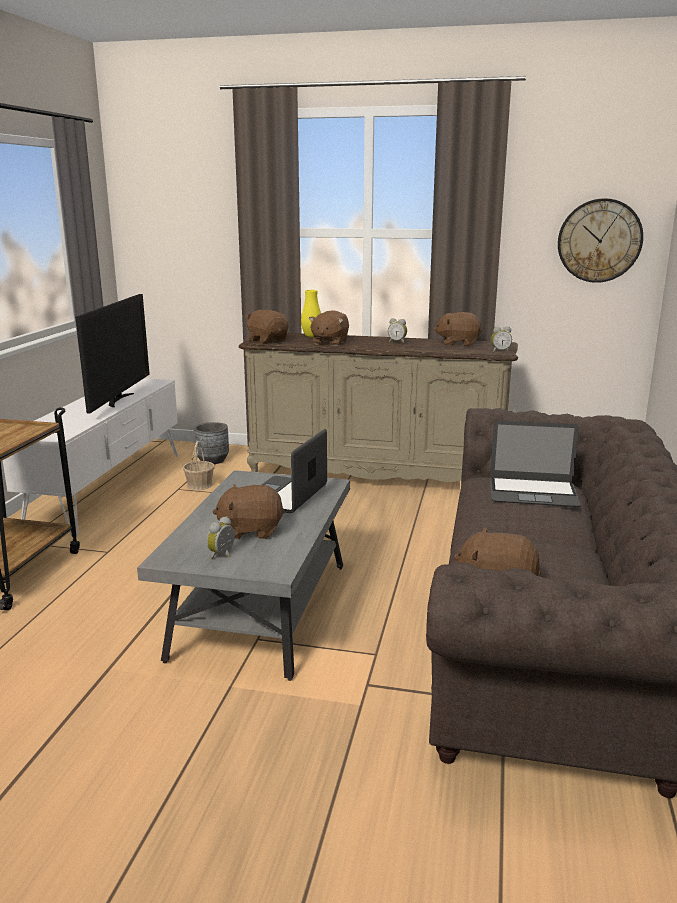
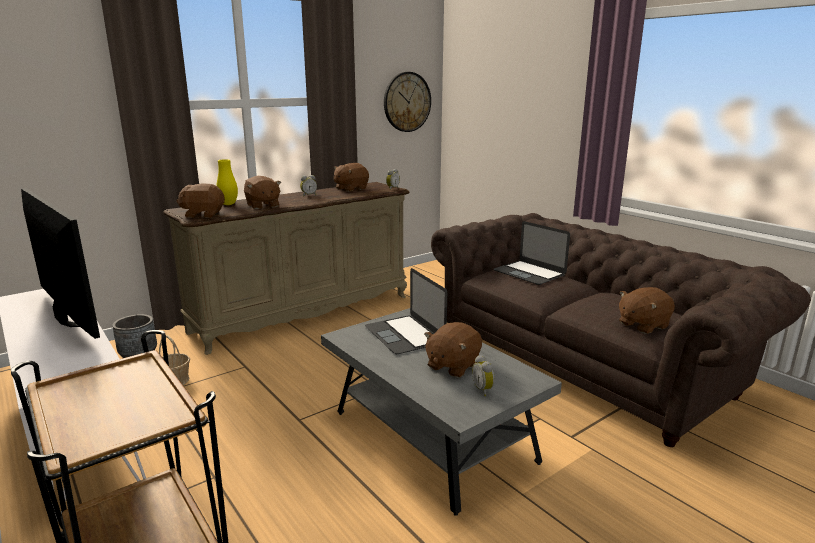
camera: 50 degrees left, 0 degrees up
(533, 492) = (529, 272): laptop -> laptop turned 90 degrees clockwise

